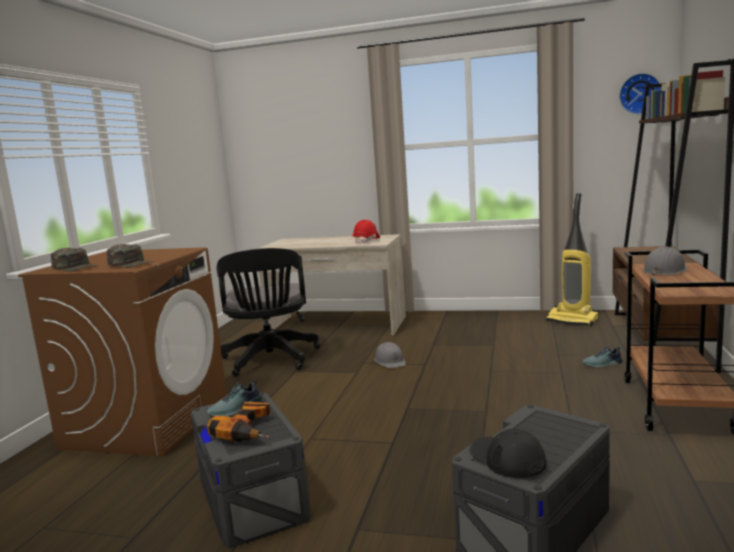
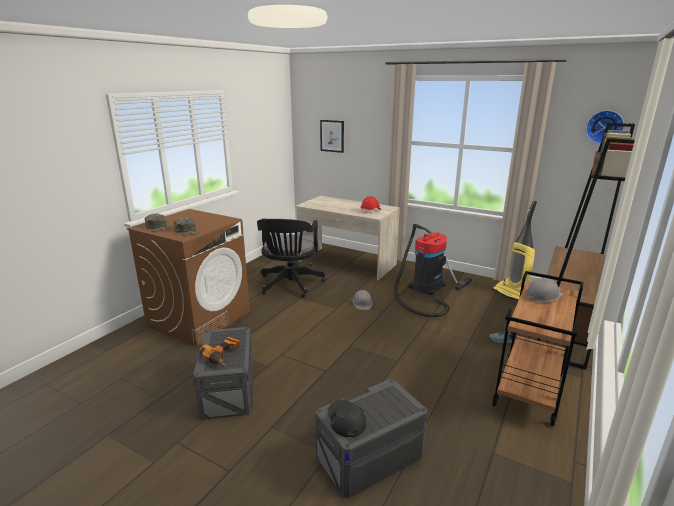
camera: 15 degrees right, 10 degrees up
(236, 410) = (226, 337): shoe -> none
(288, 155) = (332, 136): none -> picture
(463, 333) = (425, 288): none -> vacuum cleaner

